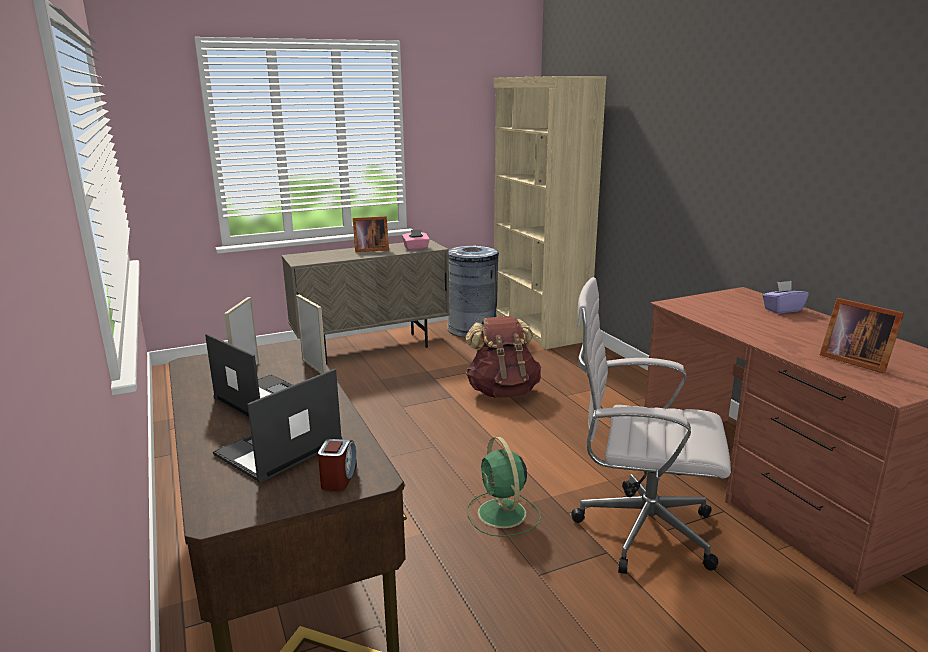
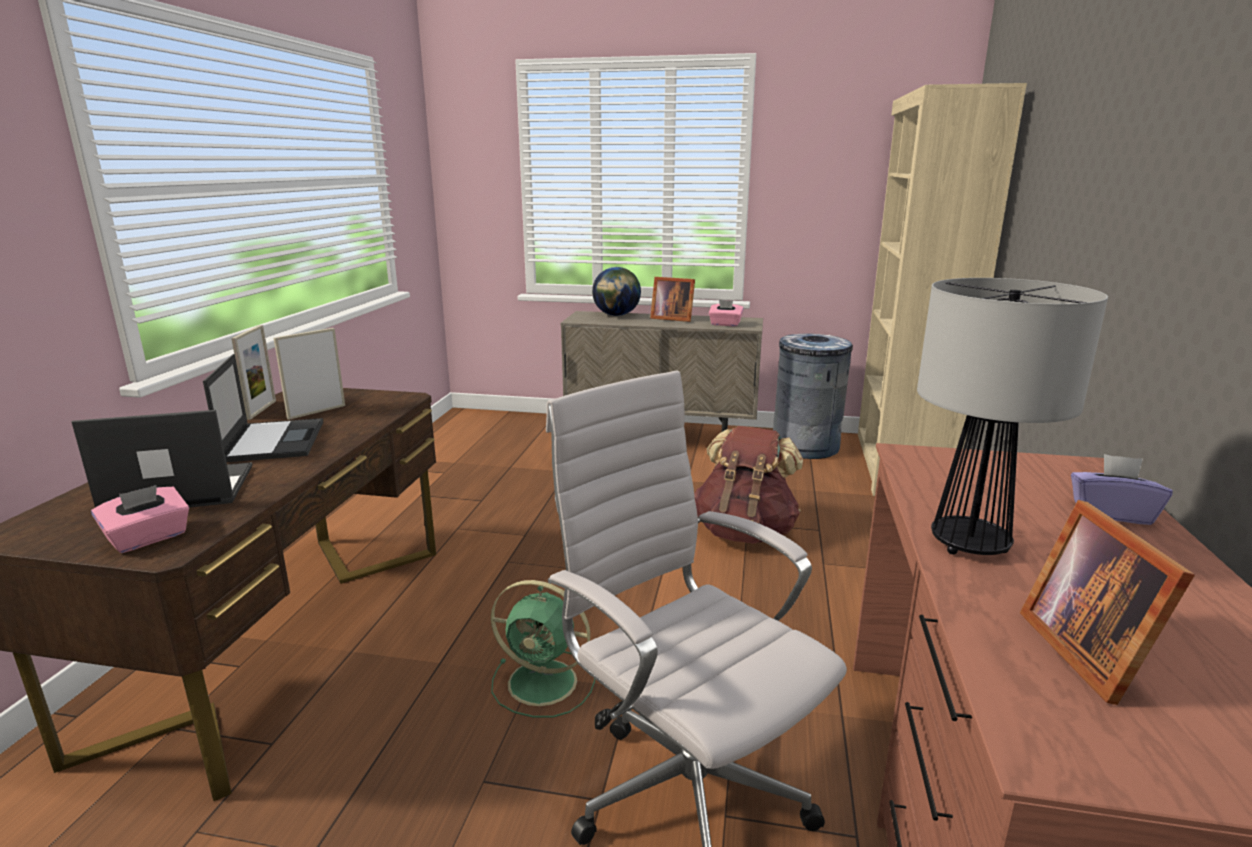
camera: 35 degrees right, 0 degrees up
(314, 367) = (374, 423): picture frame -> picture frame (262, 410)
(323, 253) = (616, 315): none -> globe
(339, 478) = (148, 538): alarm clock -> pink tissue box
(503, 514) = (545, 683): green fan -> green fan turned 90 degrees counterclockwise
(763, 336) = (970, 545): none -> table lamp

